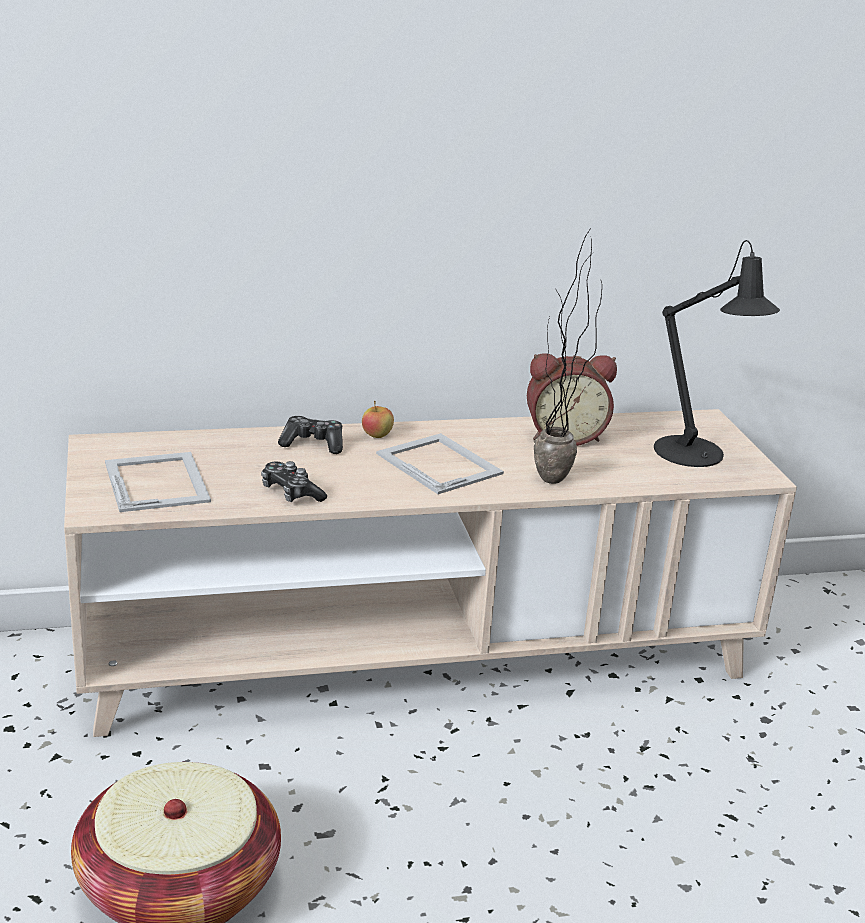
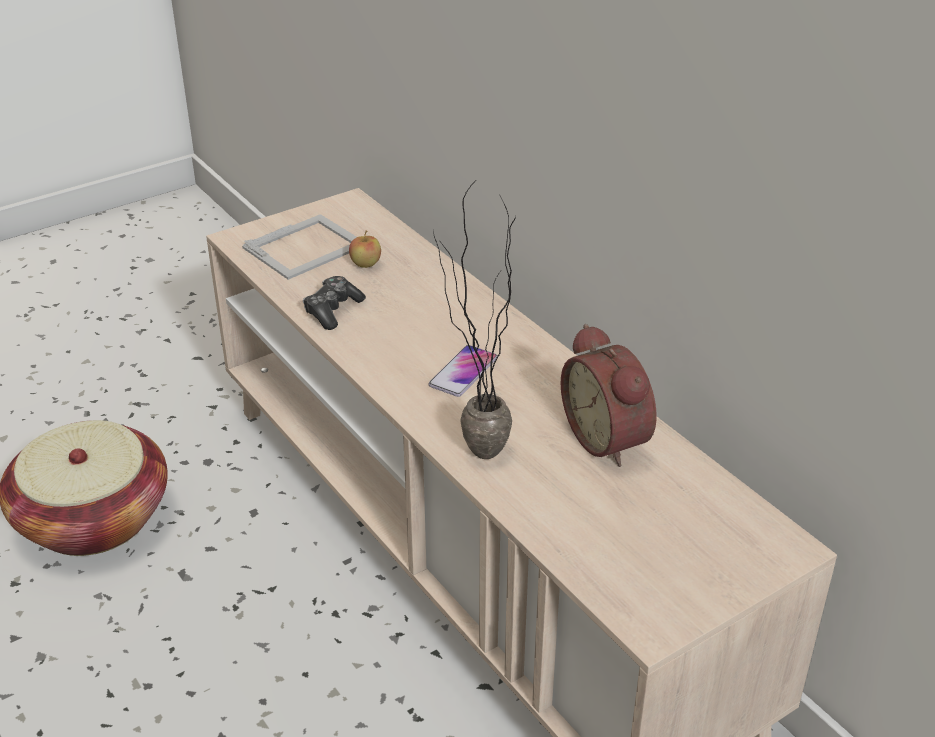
camera: 70 degrees right, 10 degrees up
(313, 444) = (441, 294): game controller -> none
(376, 435) = (492, 322): apple -> apple (365, 264)
(439, 463) = (463, 372): picture frame -> phone
(696, 455) = (656, 555): black table lamp -> none

